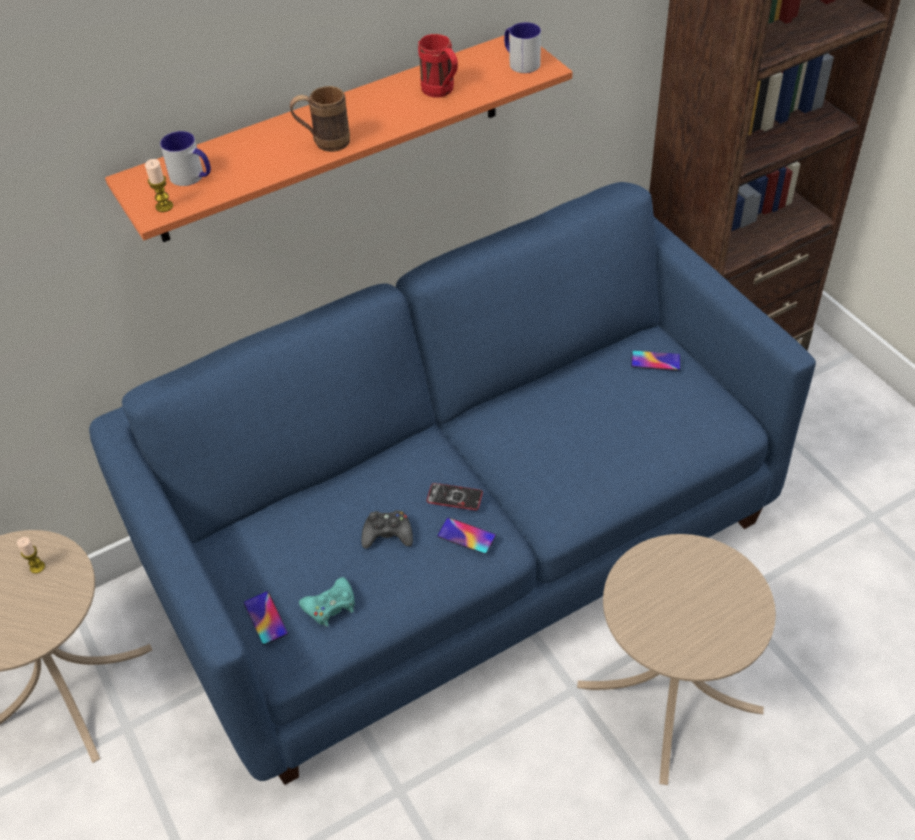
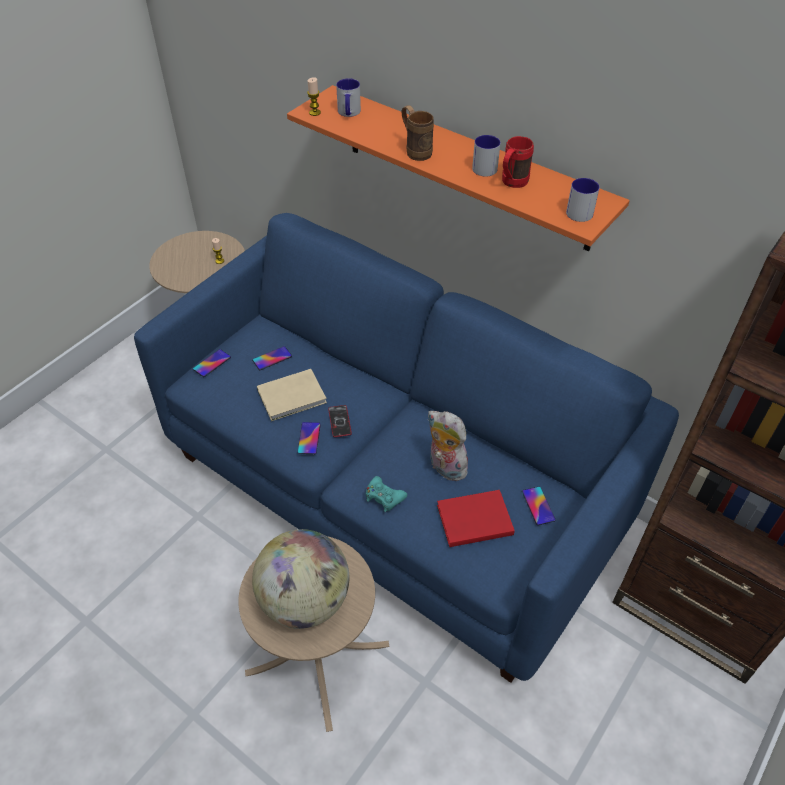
camera: 65 degrees right, 0 degrees up
(302, 542) = (272, 358): none -> phone
(330, 606) = (228, 388): turquoise game controller -> turquoise game controller (384, 497)
(387, 534) = (294, 397): black game controller -> beige book
(395, 101) = (485, 166): none -> mug
(571, 420) = (444, 467): none -> plush toy
(652, 419) = (472, 519): none -> red book
(698, 606) = (305, 600): none -> globe

